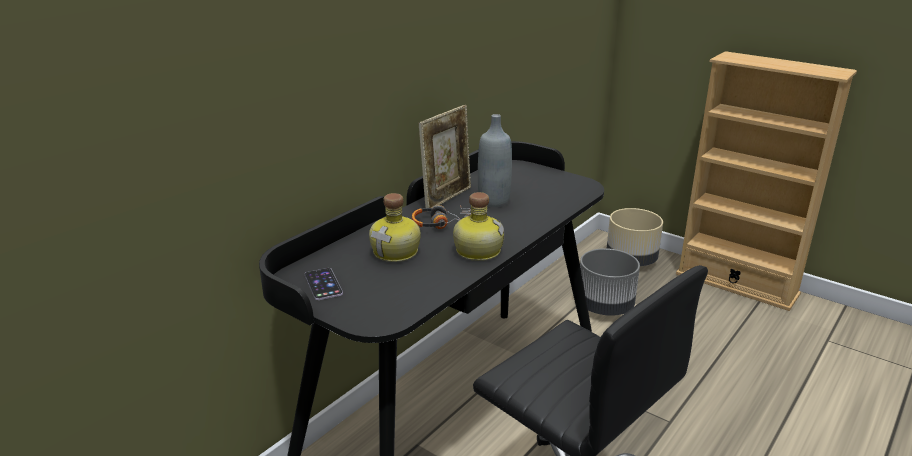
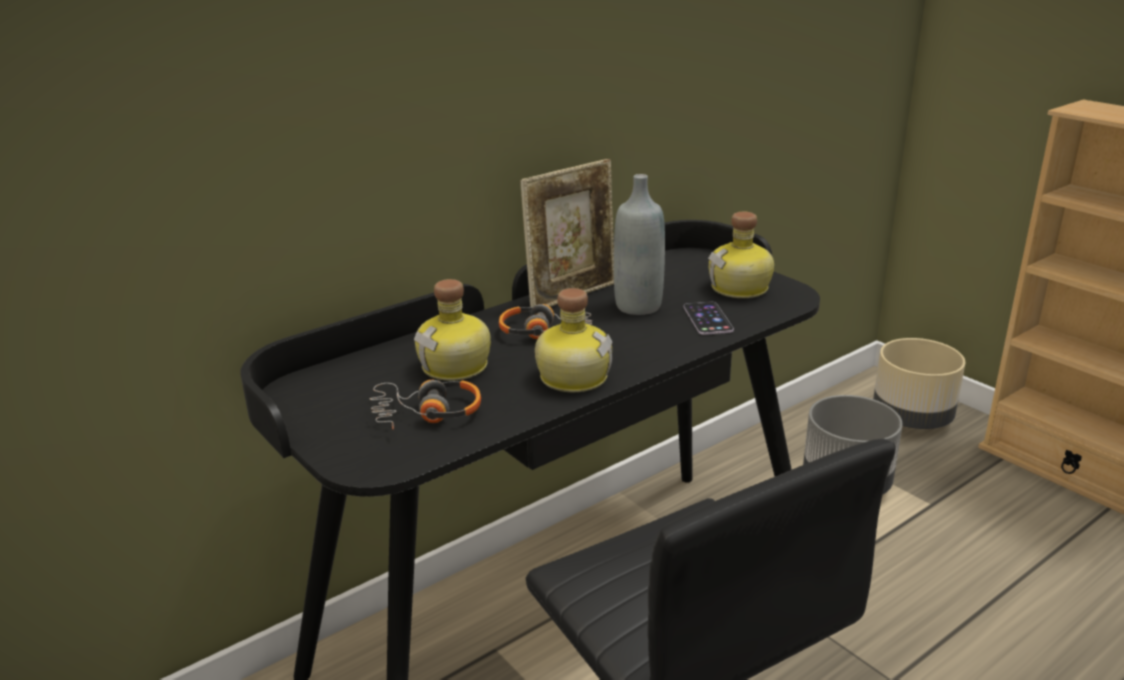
camera: 15 degrees right, 0 degrees up
(323, 284) = (330, 401): phone -> phone (707, 318)
(395, 284) = (426, 413): none -> headphones
(552, 184) = (741, 289): none -> bottle

